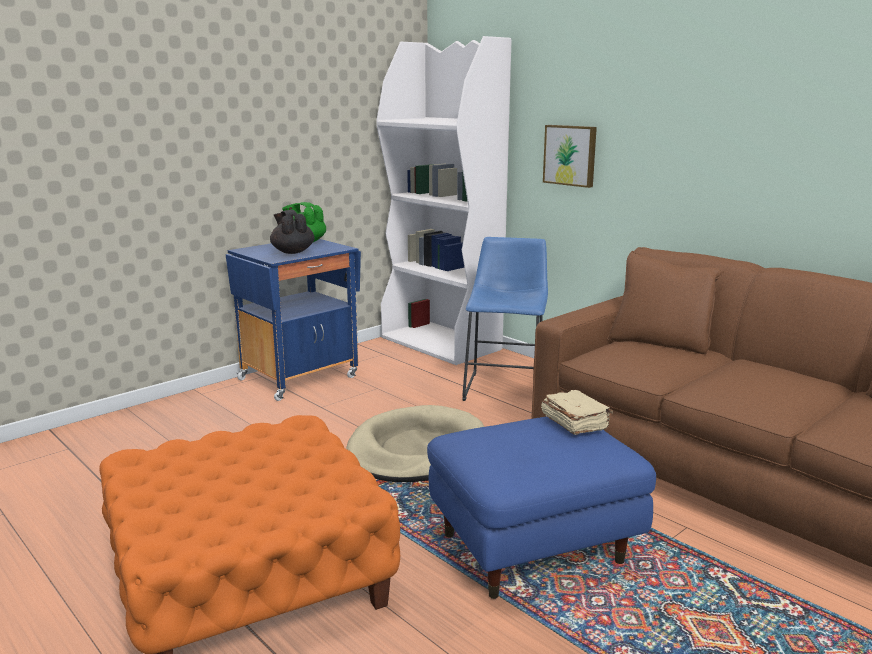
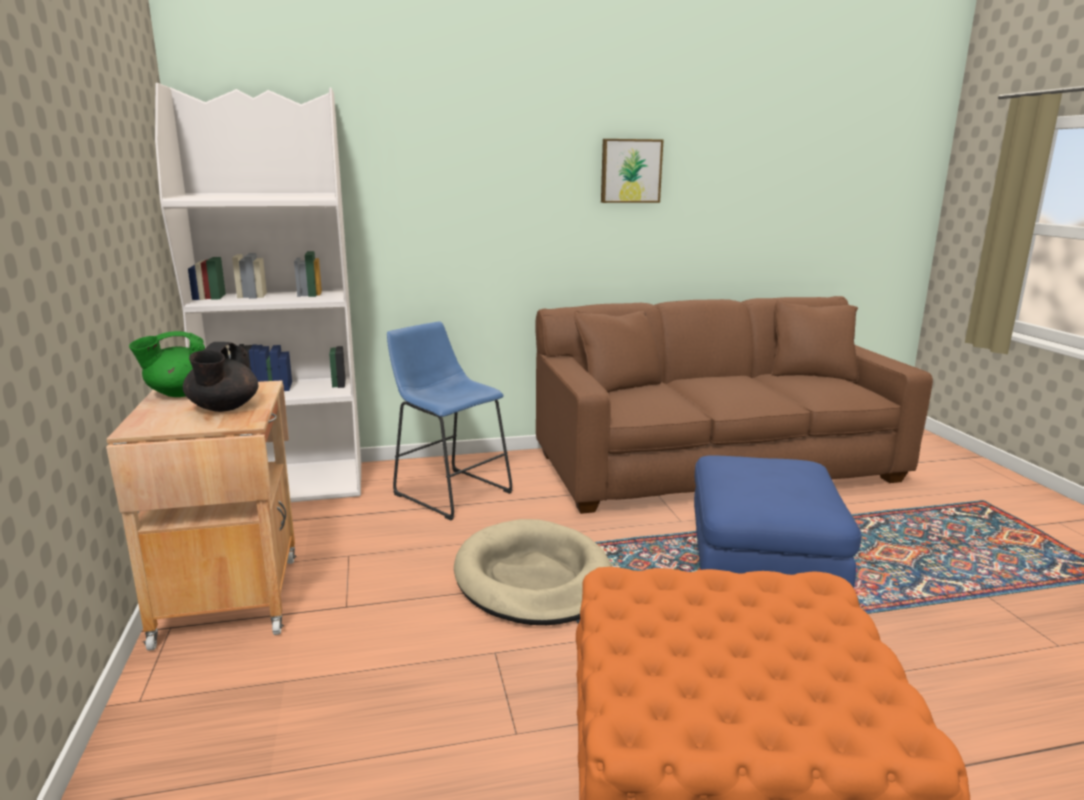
camera: 60 degrees left, 0 degrees up
(292, 252) = (223, 408): black teapot -> black teapot turned 90 degrees counterclockwise
(300, 377) = (230, 598): blue cart -> brown cart
(570, 155) = (433, 227): picture -> picture (630, 171)
(574, 423) = (742, 458): beige book -> none

